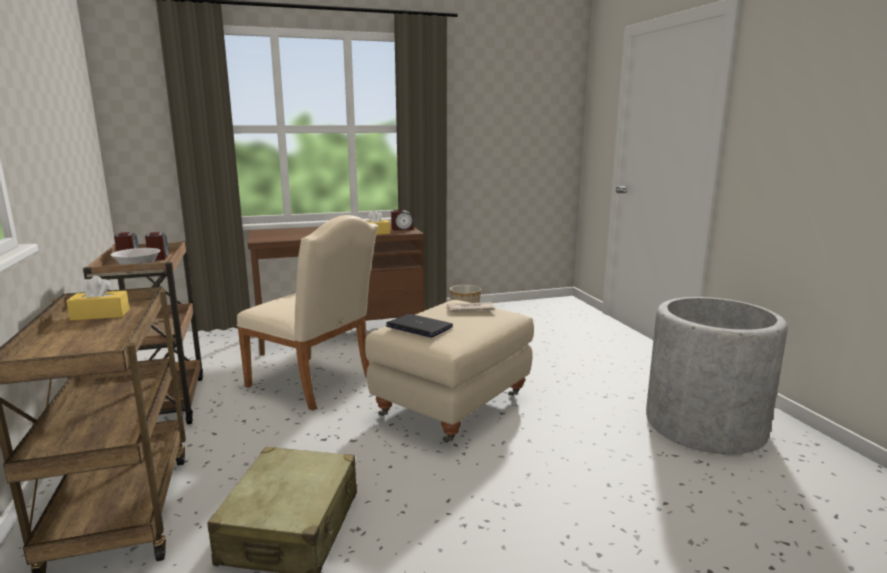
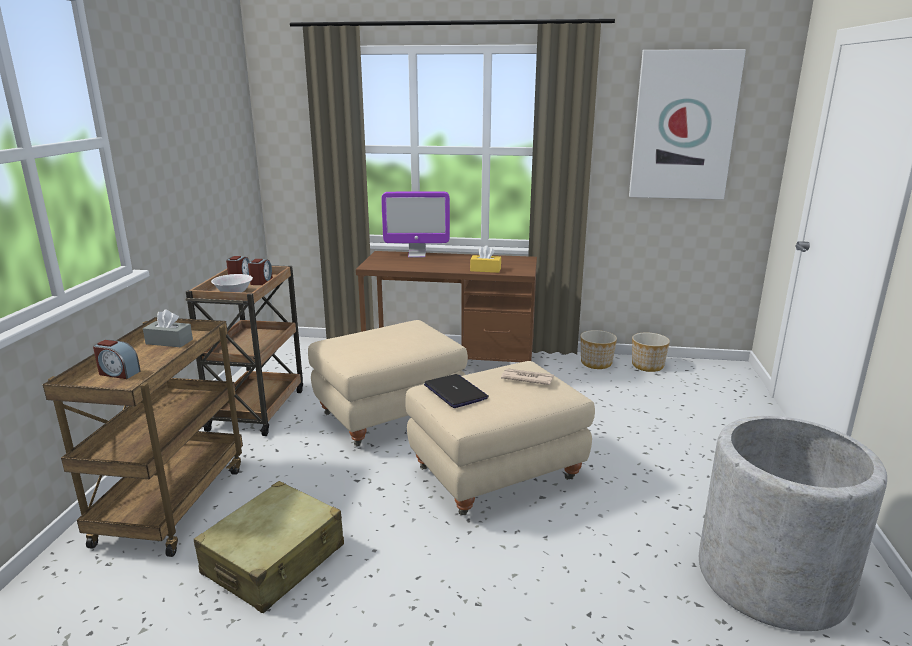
camera: 25 degrees right, 5 degrees up
(100, 315) = (169, 342): yellow tissue box -> grey tissue box
(296, 229) = (417, 255): none -> monitor
(315, 383) = (390, 418): beige chair -> beige ottoman
(402, 229) = (519, 267): alarm clock -> alarm clock (118, 373)
(505, 309) = (647, 366): none -> planter
(512, 106) = (683, 126): none -> picture

